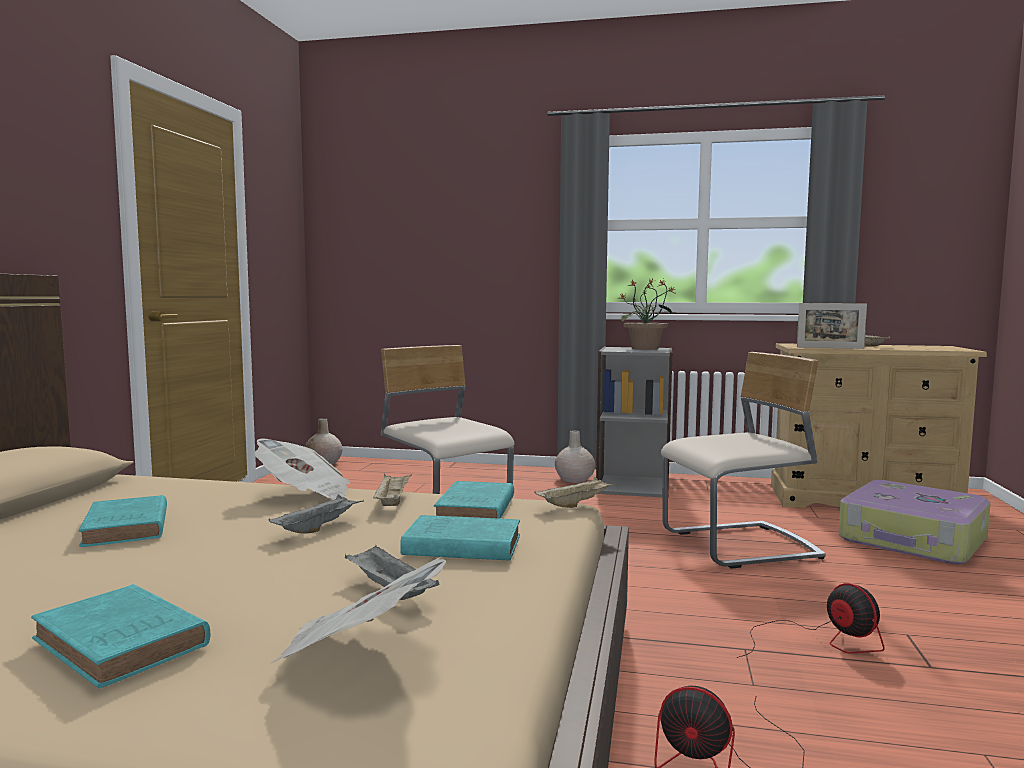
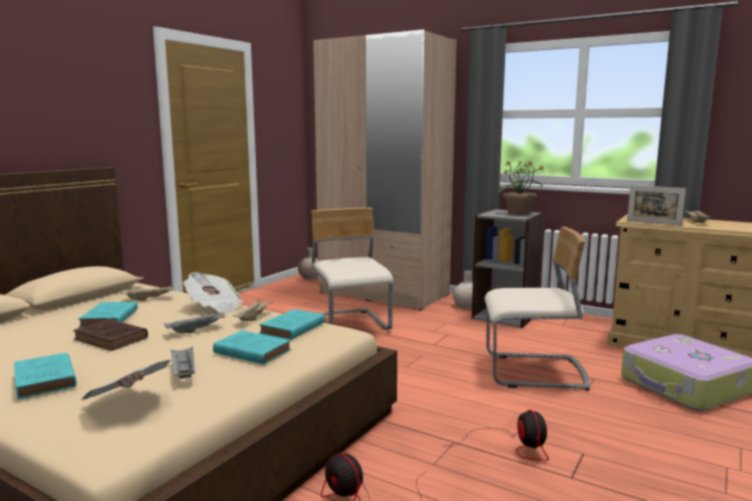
camera: 20 degrees right, 5 degrees up
(177, 557) = (112, 339): none -> brown book
(450, 474) = (384, 293): none -> beige wardrobe
(576, 504) = (355, 332): beige tray -> beige tray (149, 299)

